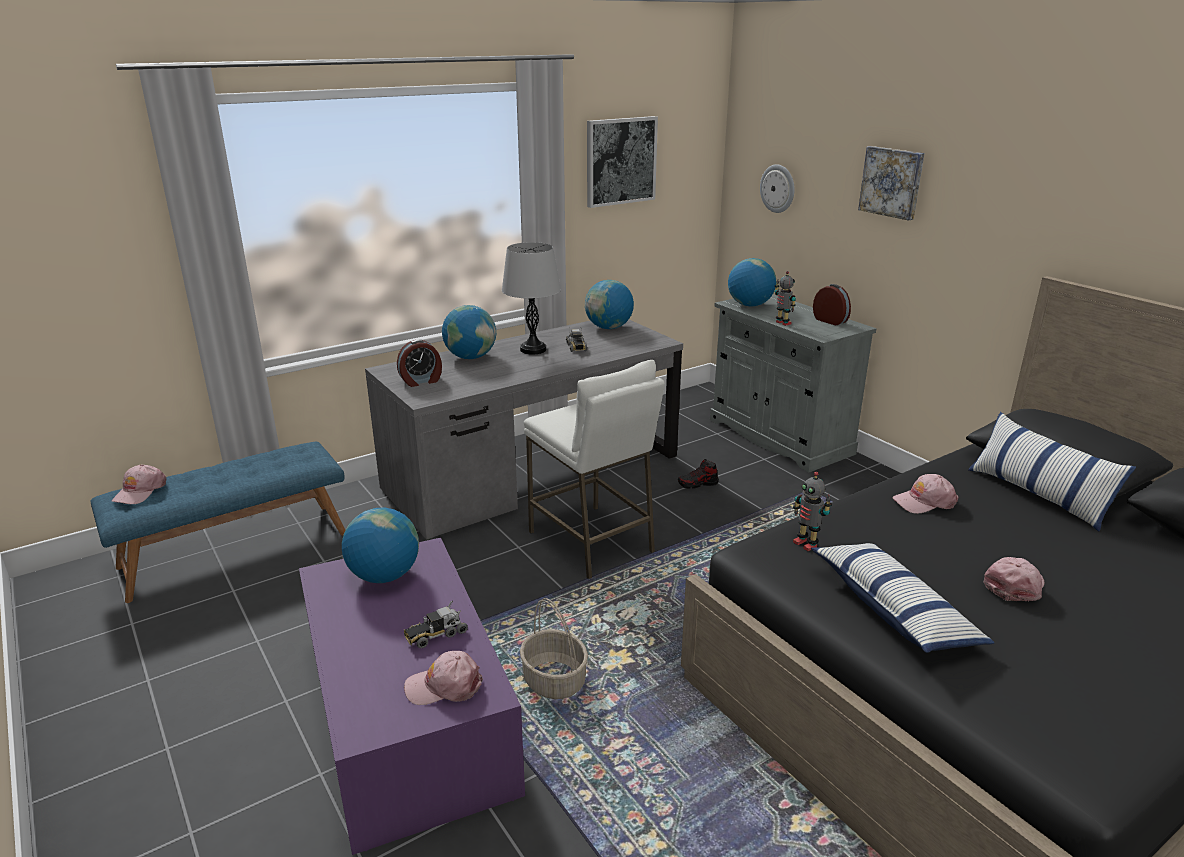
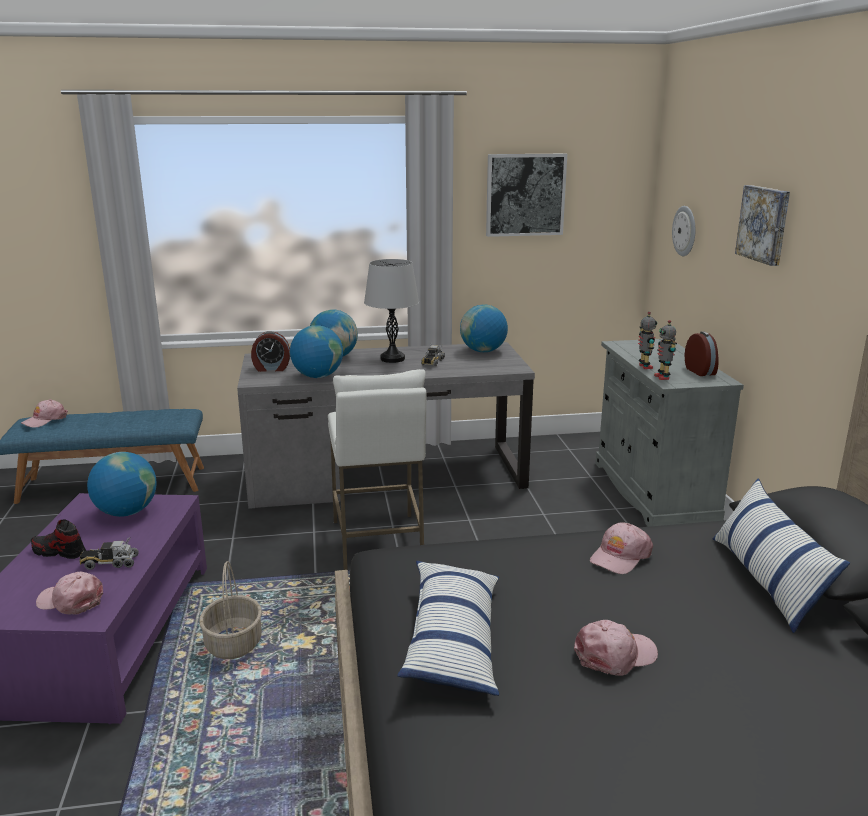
camera: 25 degrees right, 5 degrees down
(698, 484) = (525, 516): shoe -> shoe (59, 552)
(749, 305) = (633, 347): globe -> globe (317, 376)
(806, 544) = (446, 563): toy robot -> toy robot (663, 377)
(924, 502) = (620, 556): pink cap -> pink cap turned 60 degrees counterclockwise

